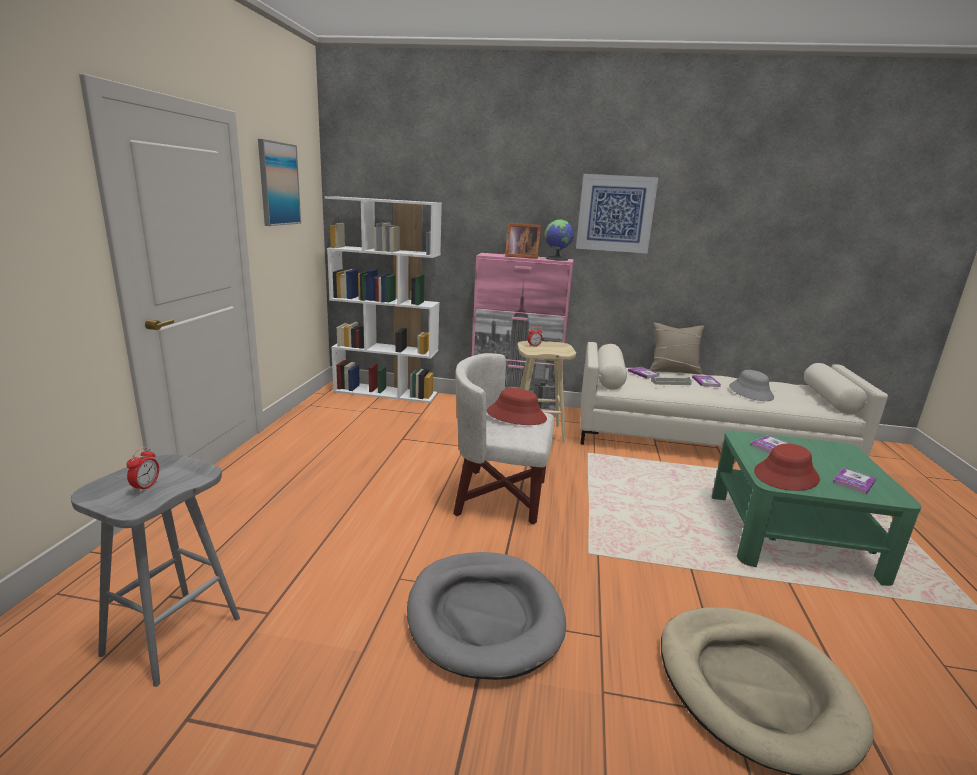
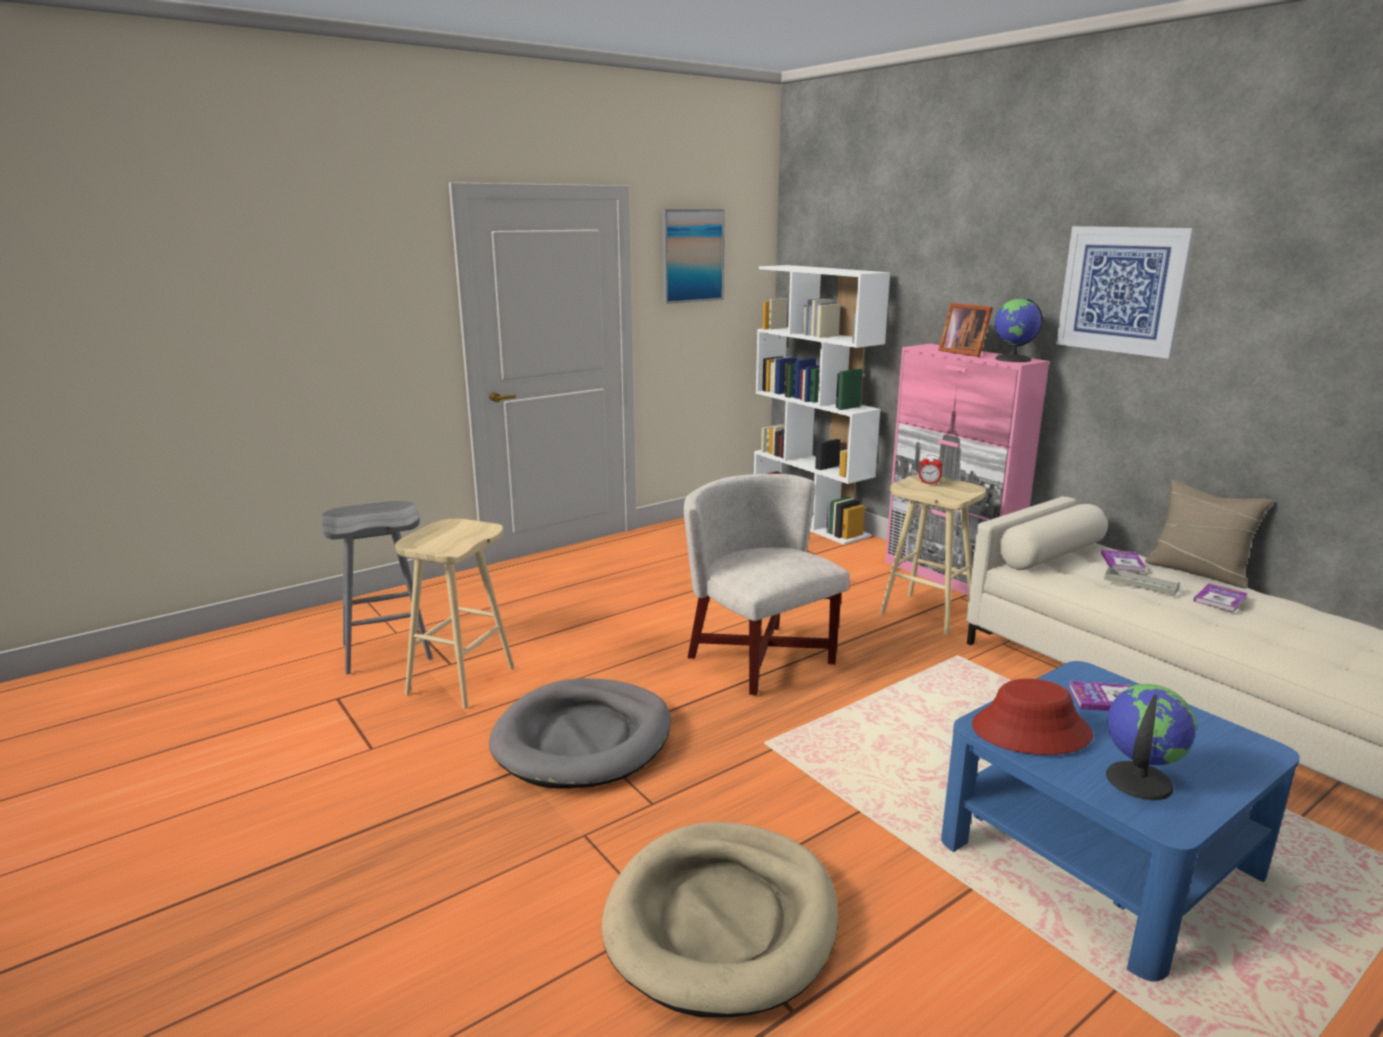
camera: 45 degrees right, 0 degrees up
(146, 487) = (365, 517): alarm clock -> none
(303, 623) = (461, 680): none -> beige stool
(516, 415) = (783, 558): red hat -> none
(751, 392) = (1280, 634): grey hat -> none
(792, 534) = (1101, 857): green coffee table -> blue coffee table
(853, 482) = (1137, 780): book -> globe

